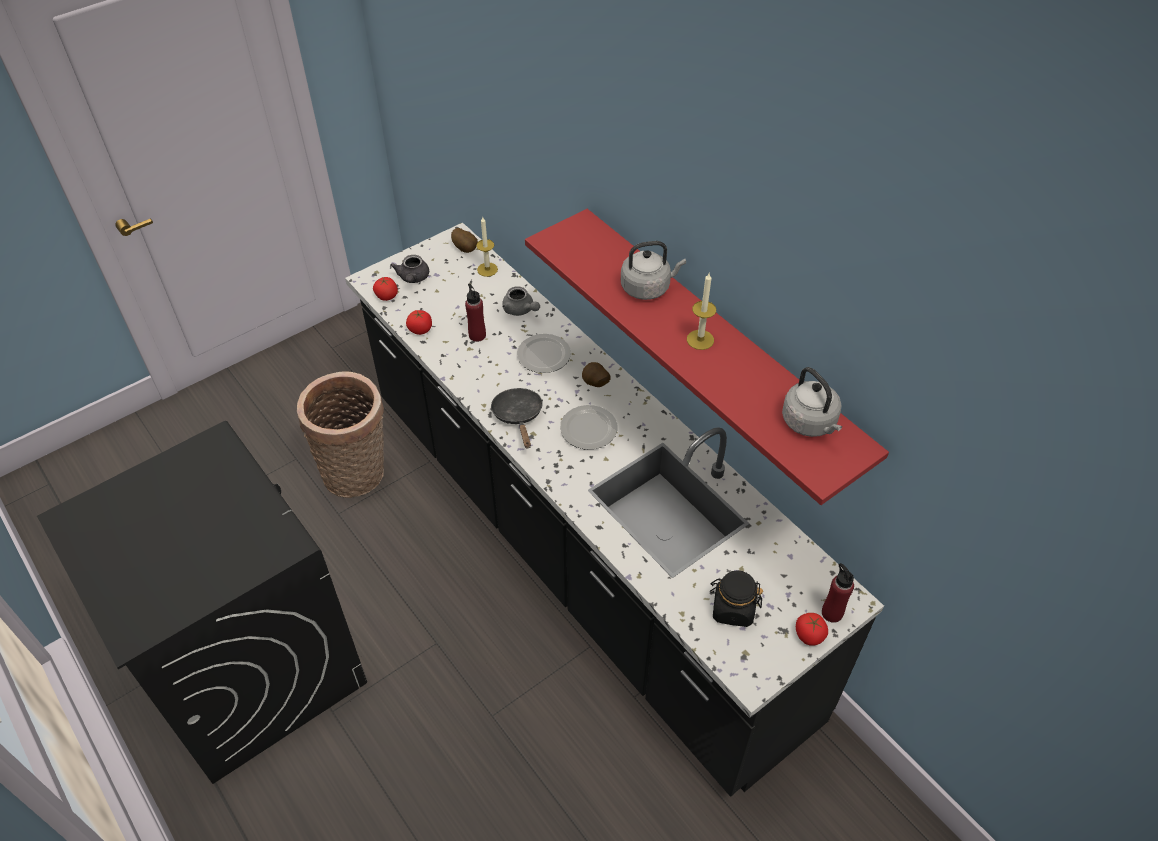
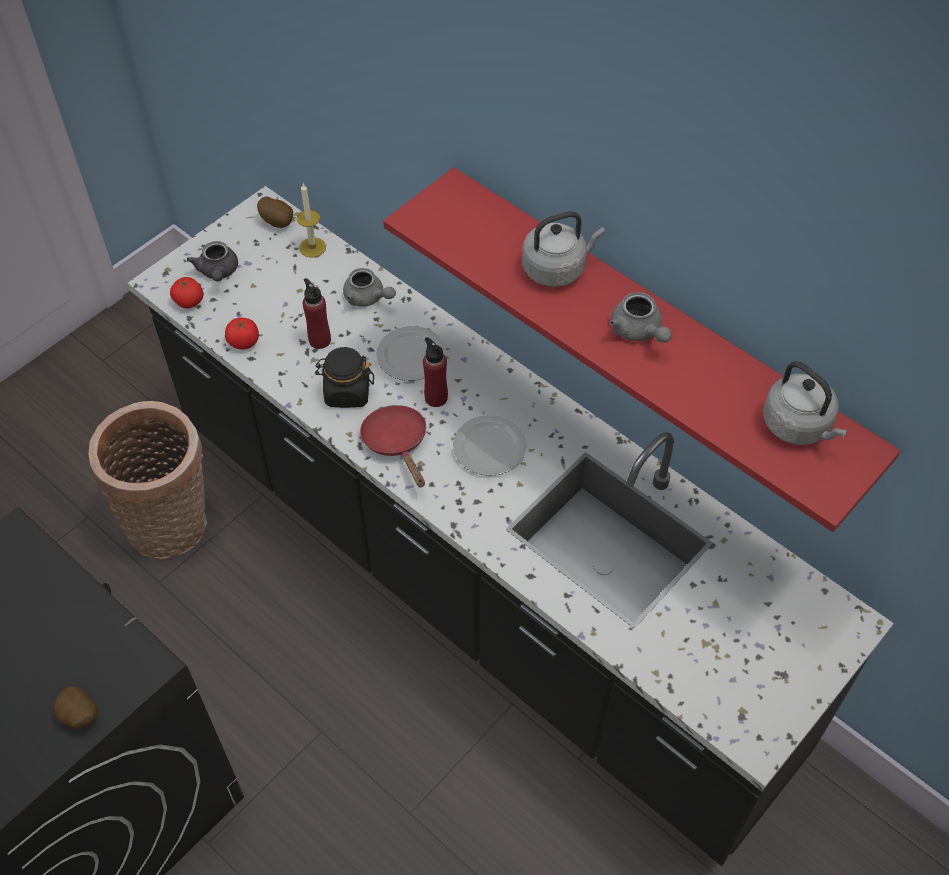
camera: 10 degrees left, 5 degrees up
(518, 416) = (397, 443): black frying pan -> red frying pan
(595, 384) = (484, 386): potato -> potato (80, 717)
(700, 340) = (638, 331): candle -> grey teapot
(732, 609) = (716, 657): black jar -> black jar (347, 392)
(809, 635) = (813, 675): tomato -> none
(832, 613) = (834, 642): red bottle -> red bottle (436, 397)

